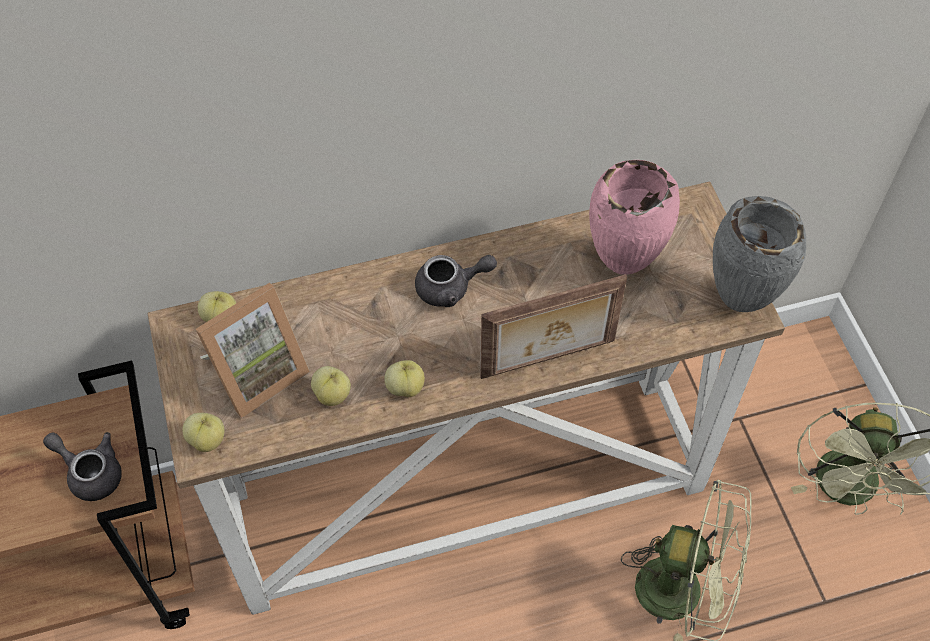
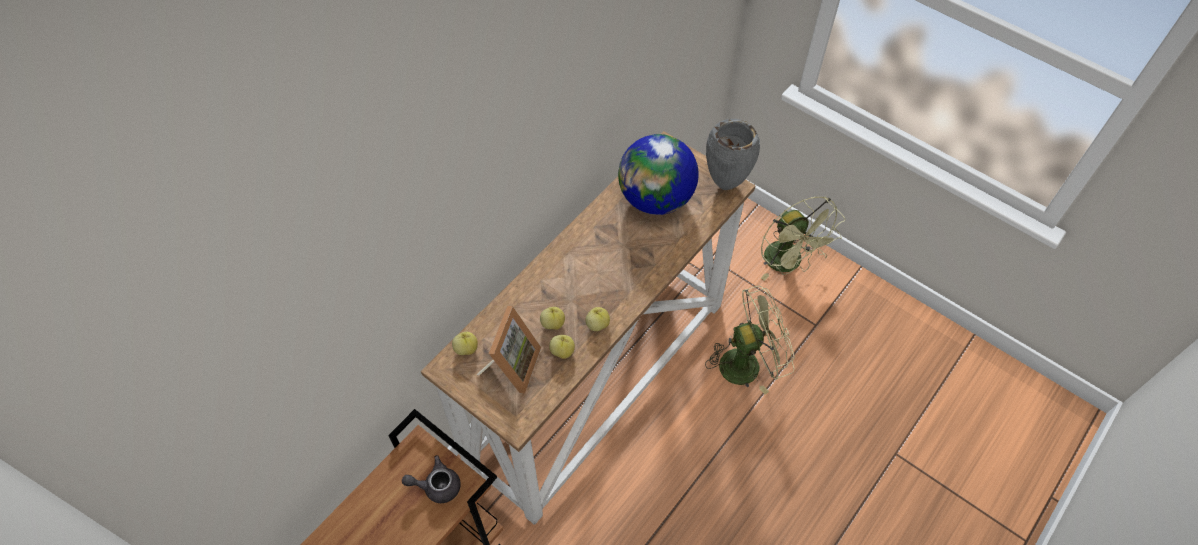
camera: 35 degrees left, 0 degrees up
(207, 440) = (515, 416): apple -> apple (553, 323)
(451, 288) = (578, 259): grey teapot -> none
(548, 360) = (658, 267): picture frame -> none
(622, 267) = (656, 199): pink vase -> globe

